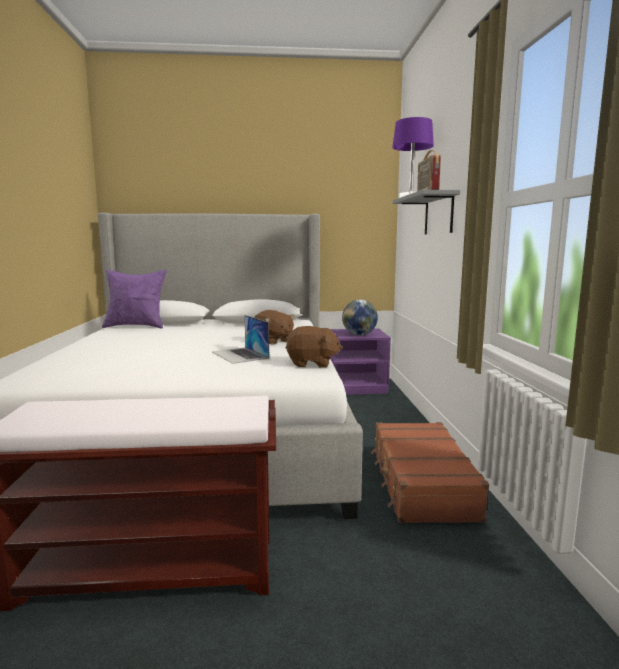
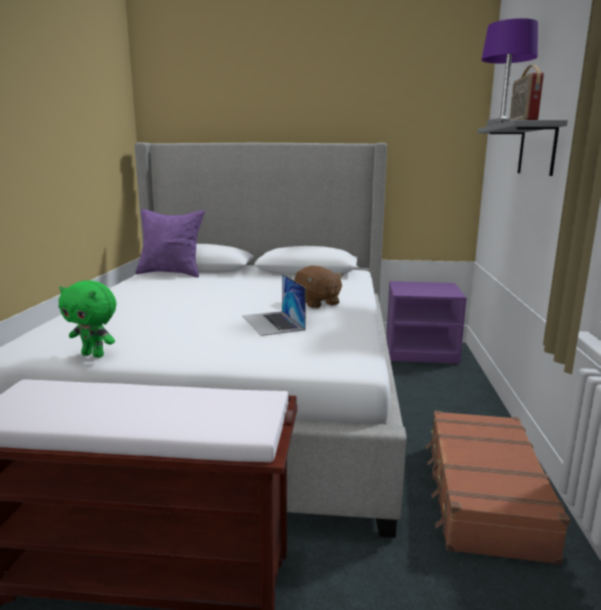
camera: 10 degrees right, 5 degrees up
(88, 383) = (94, 355): none -> green plush toy
(312, 363) = (355, 341): brown plush toy -> none
(359, 335) = (428, 292): globe -> none

